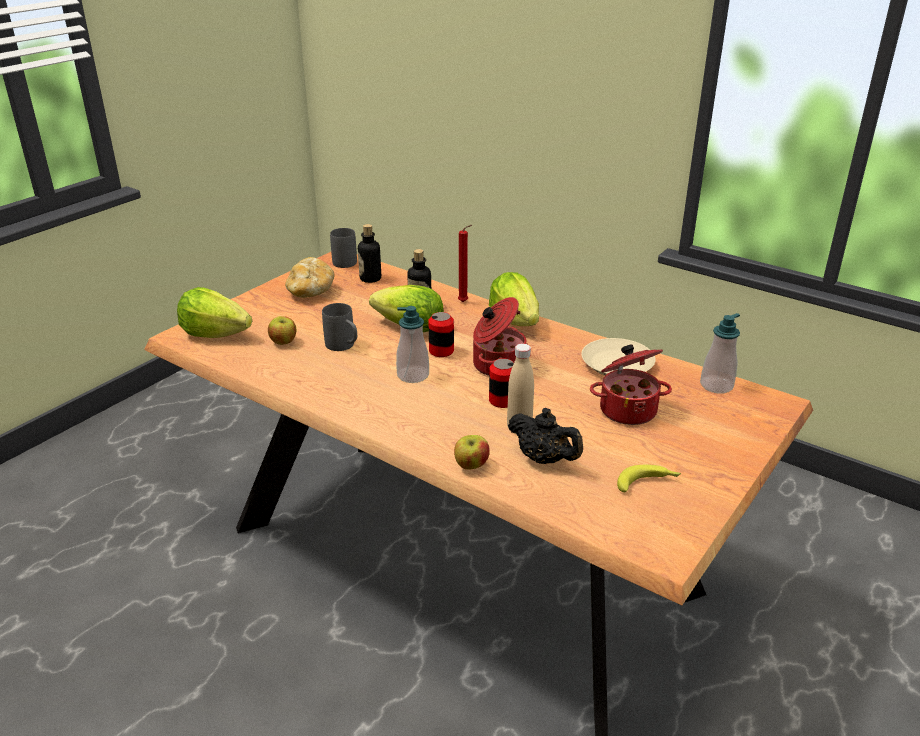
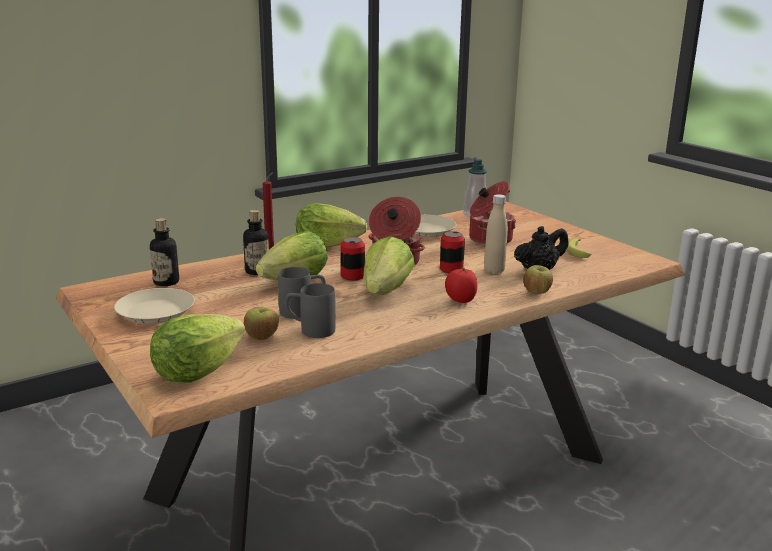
camera: 70 degrees left, 10 degrees down
(311, 291) = (156, 312): bread -> beige plate
(344, 260) = (100, 288): grey mug -> grey mug (310, 330)
(413, 375) = (385, 292): soap dispenser -> lettuce
(416, 420) = (460, 300): none -> tomato

